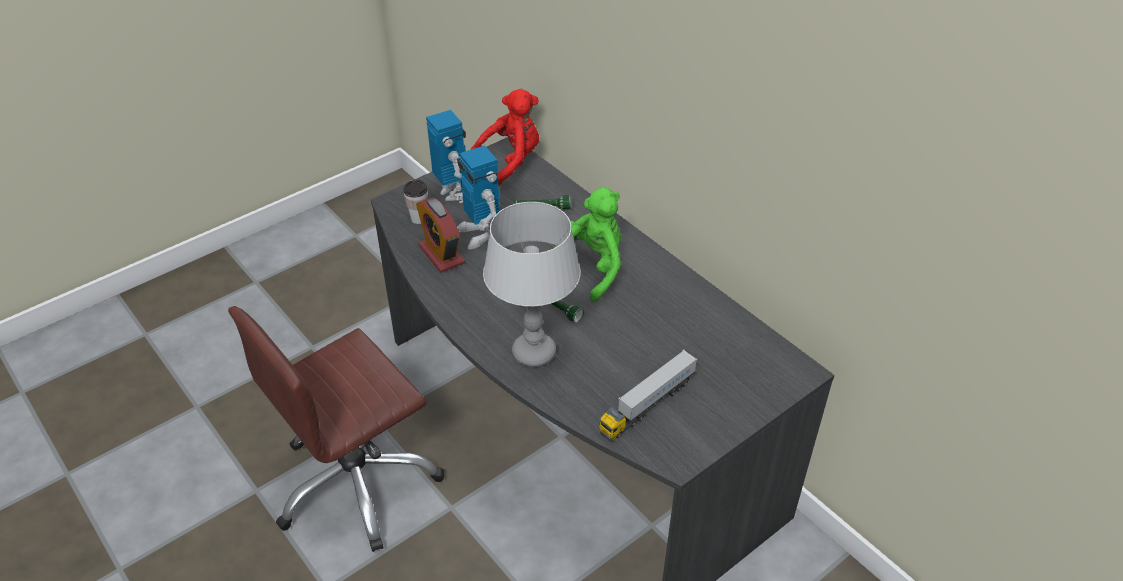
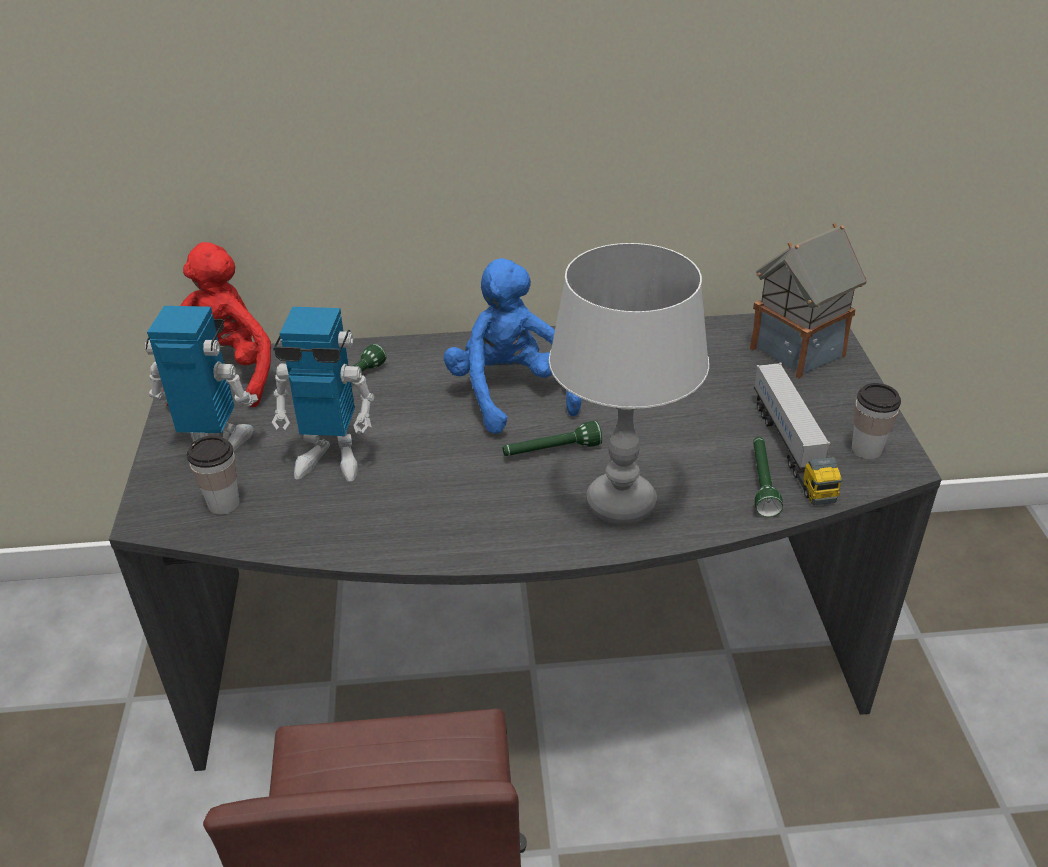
camera: 55 degrees left, 5 degrees down
(441, 254) = (331, 512): alarm clock -> none
(591, 268) = (511, 392): green plush toy -> blue plush toy
(603, 403) = (762, 482): none -> green flashlight
(678, 440) = (866, 449): none -> cup
(758, 372) = (798, 350): none -> toy house

